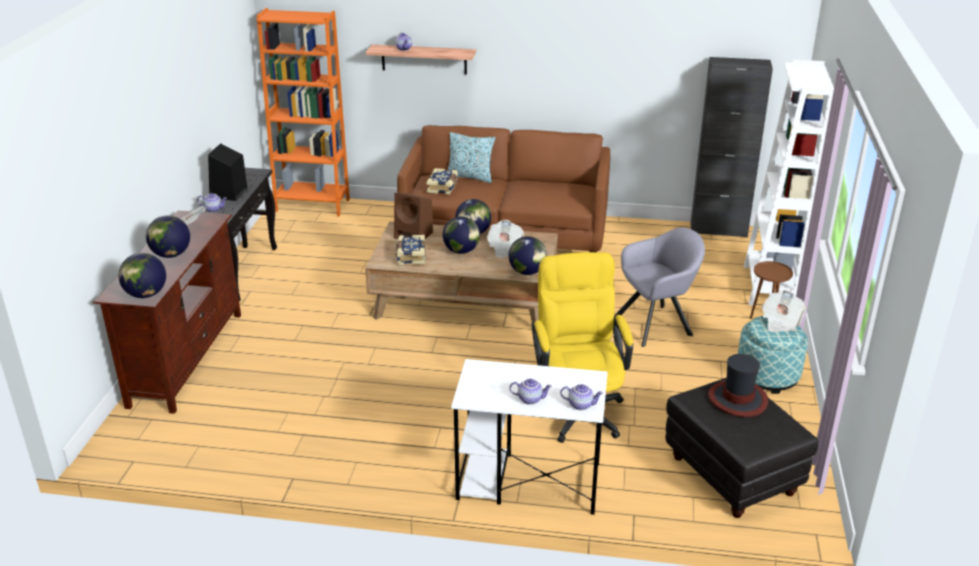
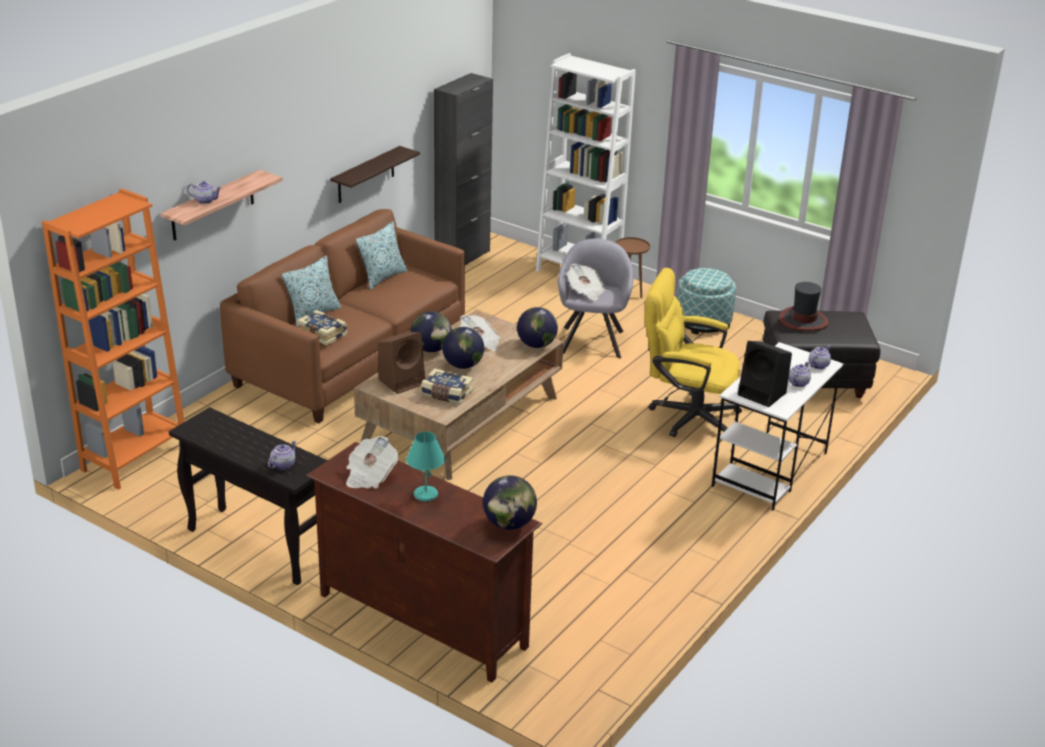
camera: 65 degrees left, 0 degrees up
(171, 255) = (425, 495): globe -> turquoise table lamp
(228, 194) = (248, 448): black speaker -> black speaker (763, 394)
(555, 184) = (382, 277): none -> pillow
(605, 103) = (366, 175): none -> shelf
(780, 322) = (702, 272): newspaper -> newspaper (585, 291)

